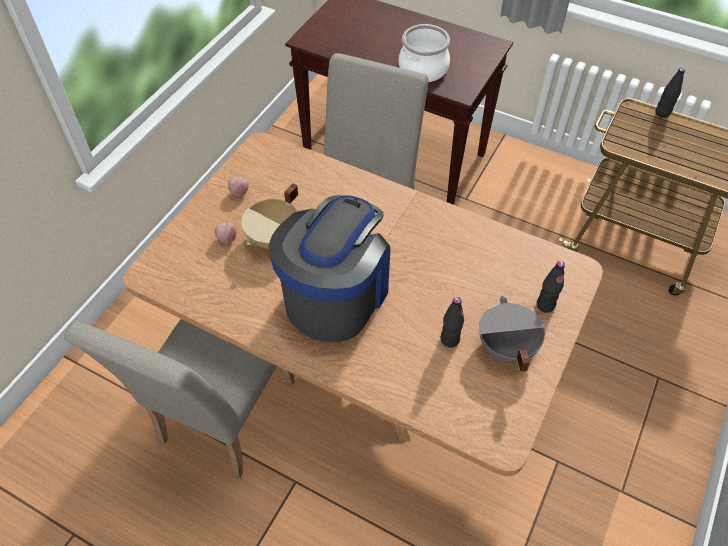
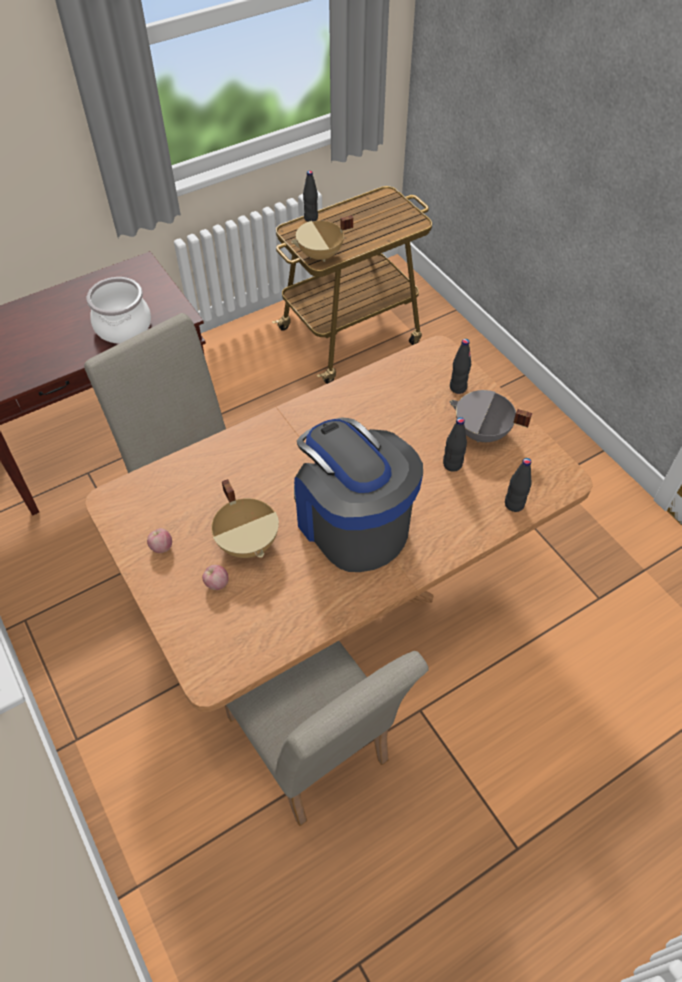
camera: 60 degrees left, 0 degrees up
(439, 408) = (514, 504): none -> black bottle
(624, 141) = (321, 255): none -> beige cooking pot

